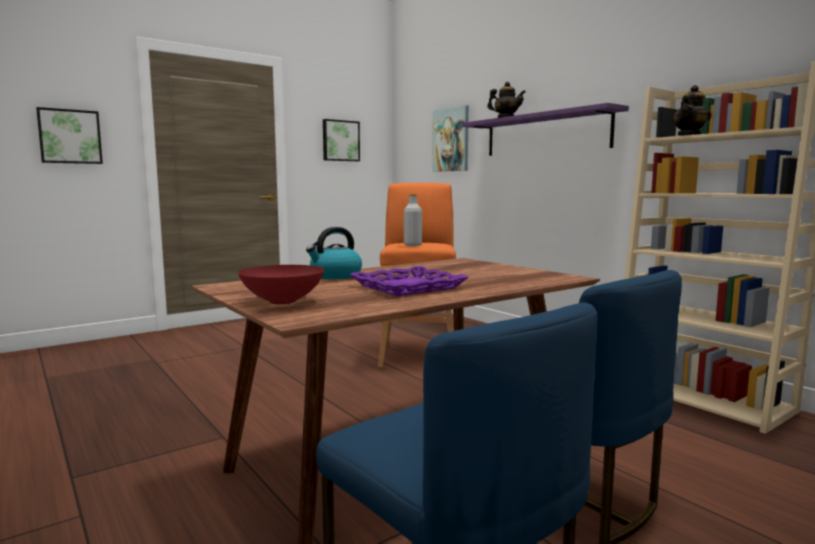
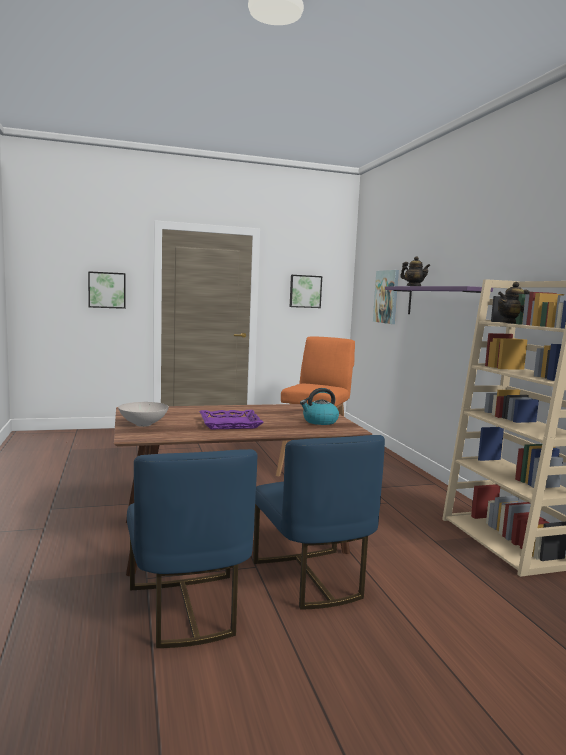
camera: 20 degrees right, 0 degrees up
(283, 301) = (144, 424): red bowl -> white bowl
(335, 276) = (204, 409): kettle -> kettle (319, 421)
(412, 245) = (307, 387): grey bottle -> none

